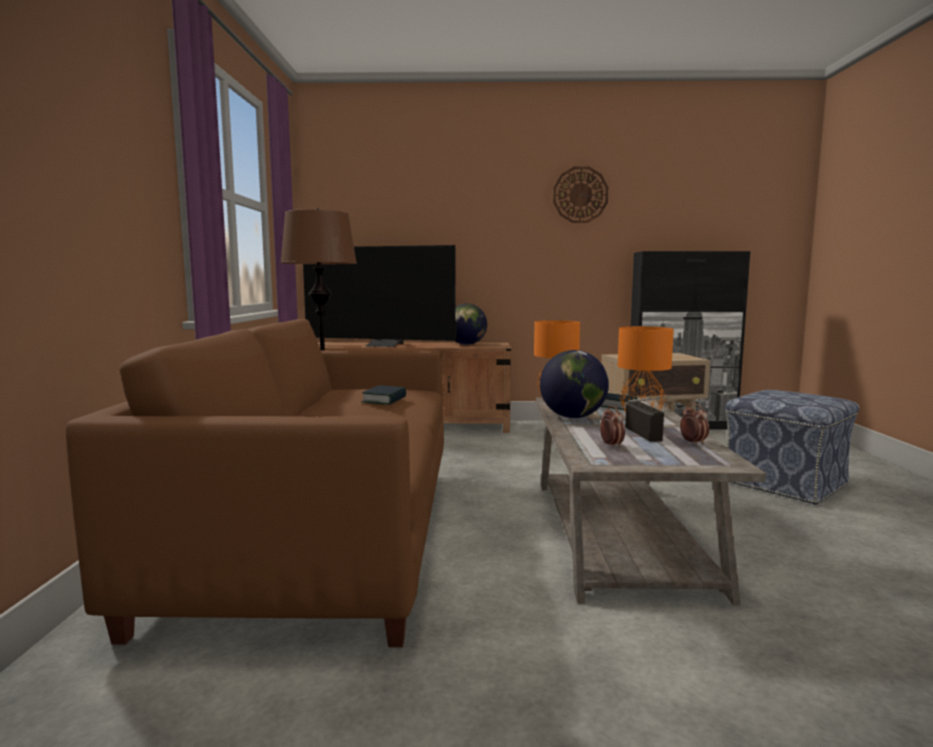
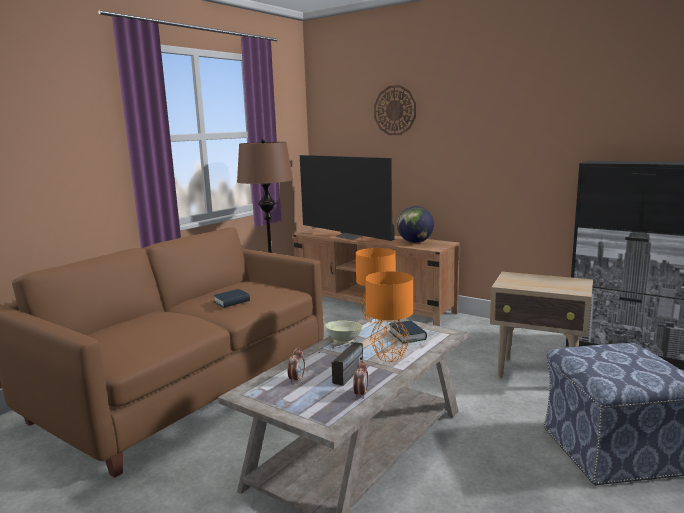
camera: 35 degrees right, 5 degrees up
(573, 417) = (344, 342): globe -> beige bowl
(580, 195) = (532, 100): wall clock -> wall clock (395, 110)

